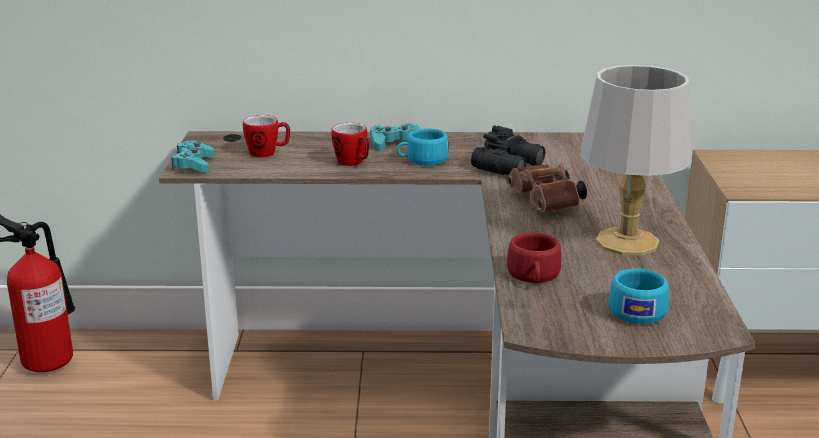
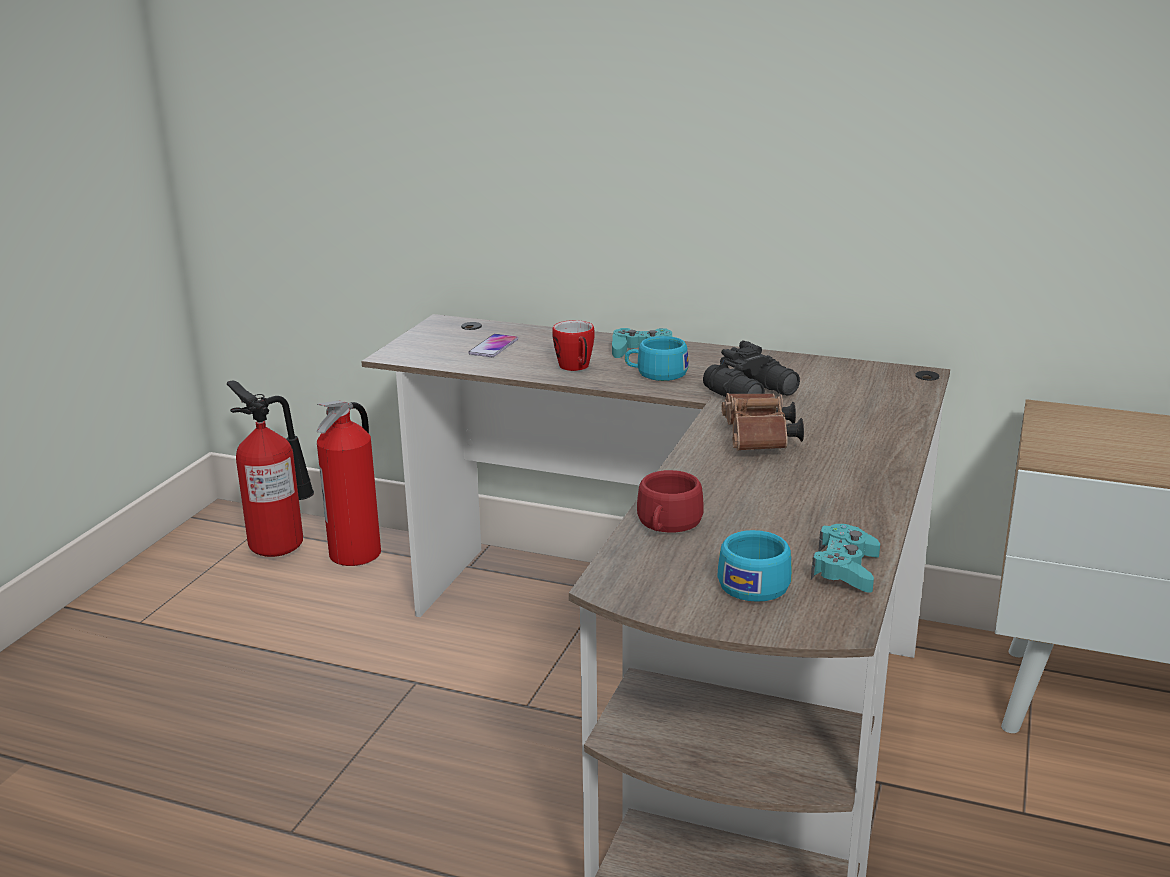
camera: 20 degrees right, 0 degrees up
(127, 356) = (357, 554): none -> fire extinguisher
(193, 164) = (407, 350): turquoise game controller -> turquoise game controller (845, 569)
(268, 153) = (493, 347): mug -> phone
(628, 242) = (819, 500): grey table lamp -> none

